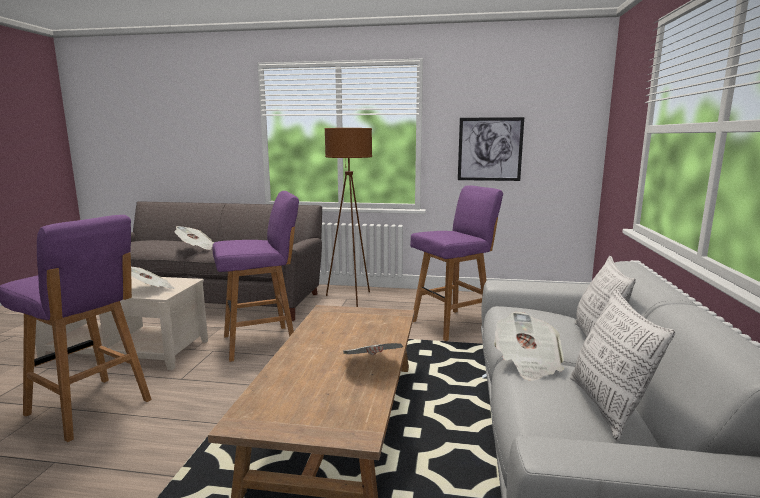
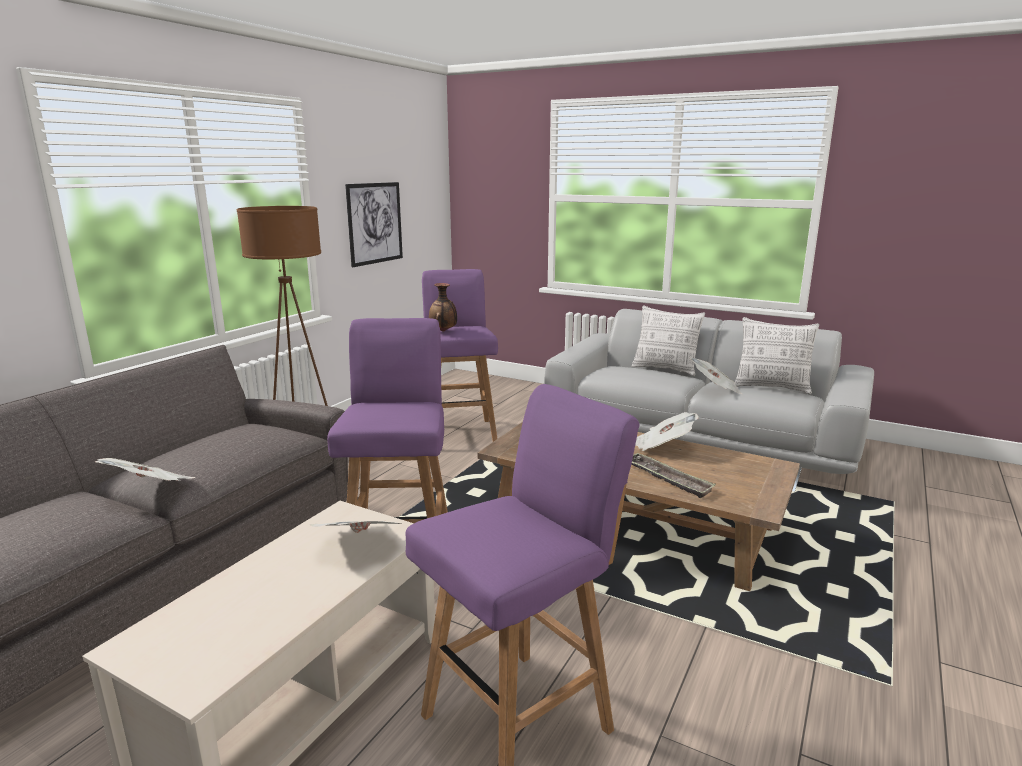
camera: 70 degrees left, 5 degrees up
(294, 372) = (667, 479): none -> tray
(434, 231) = (443, 331): none -> vase

